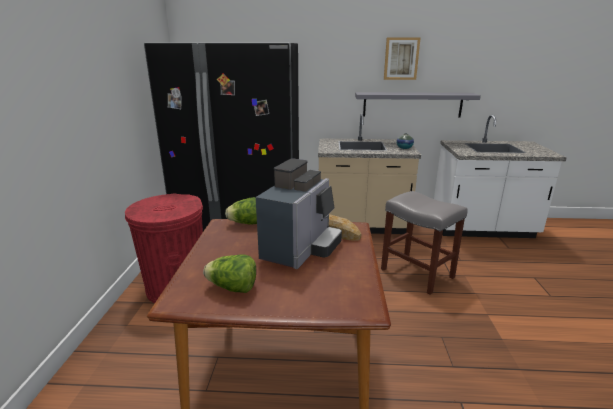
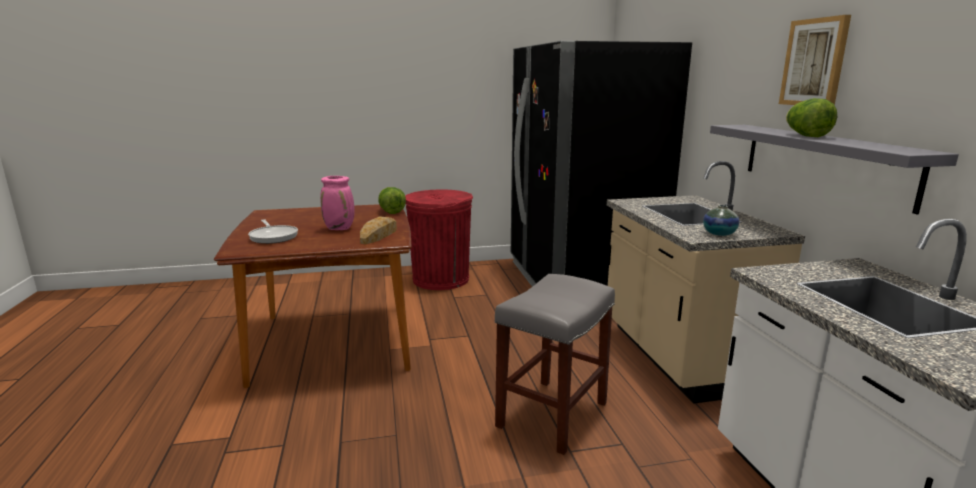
camera: 75 degrees right, 5 degrees down
(233, 288) = (278, 219): lettuce -> lettuce (805, 136)
(301, 249) = (340, 228): coffee machine -> pink vase
(315, 287) = (273, 236): none -> frying pan

